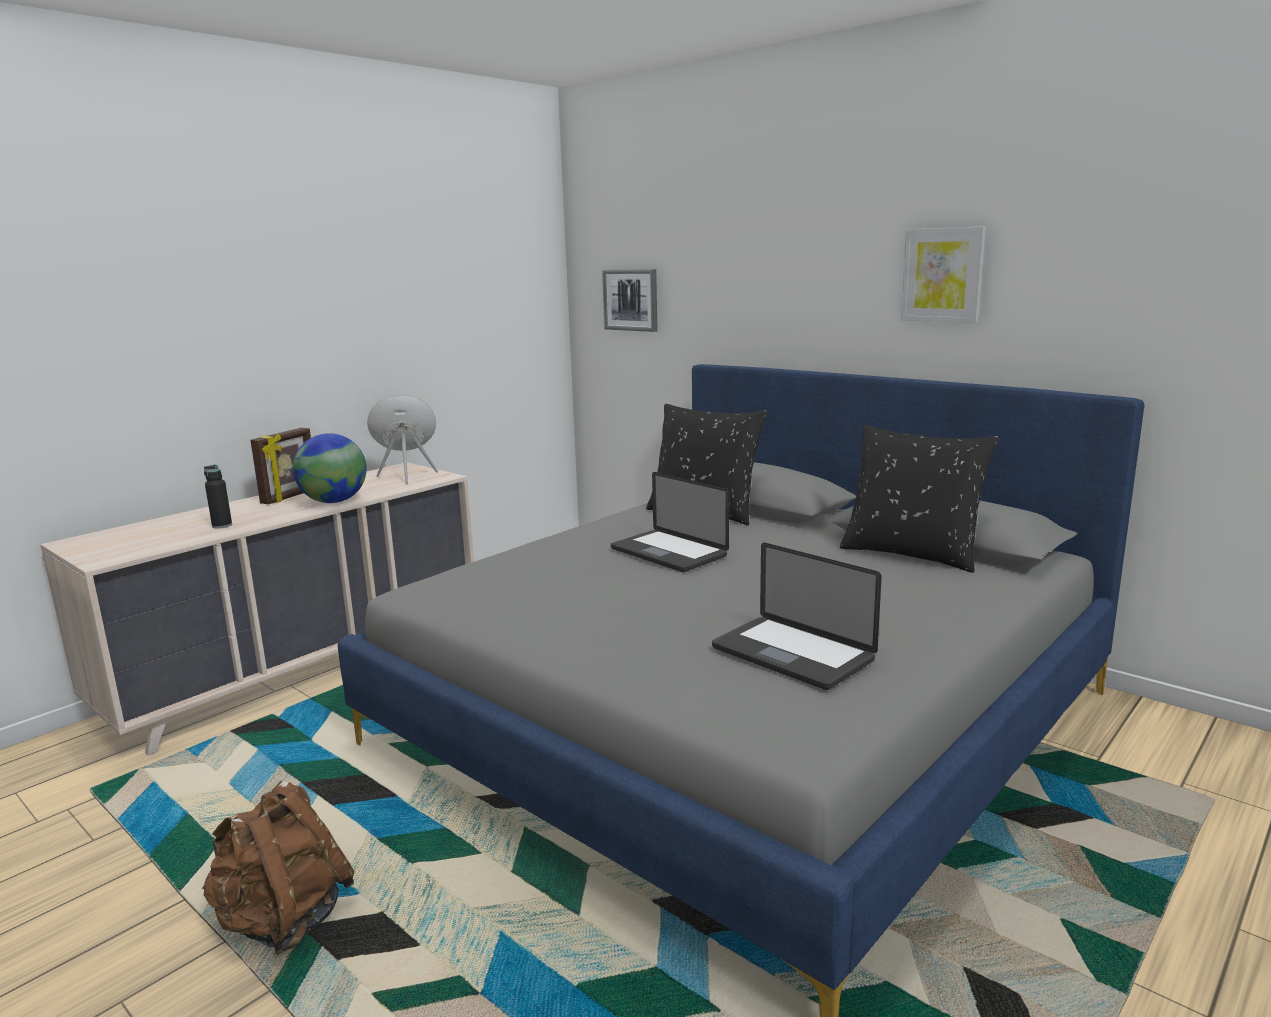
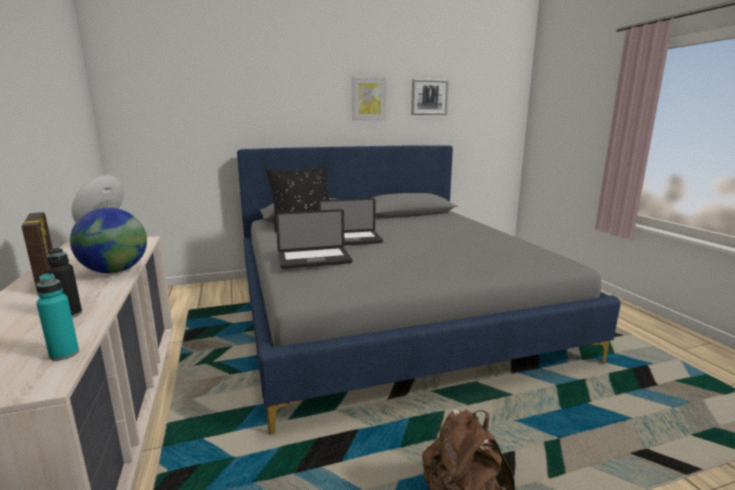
camera: 60 degrees left, 0 degrees up
(147, 549) = (64, 354): none -> turquoise bottle
(631, 300) = (164, 111): picture -> picture (429, 97)
(792, 654) = (492, 248): laptop -> laptop (314, 259)
(912, 554) = (412, 217): black pillow -> none

